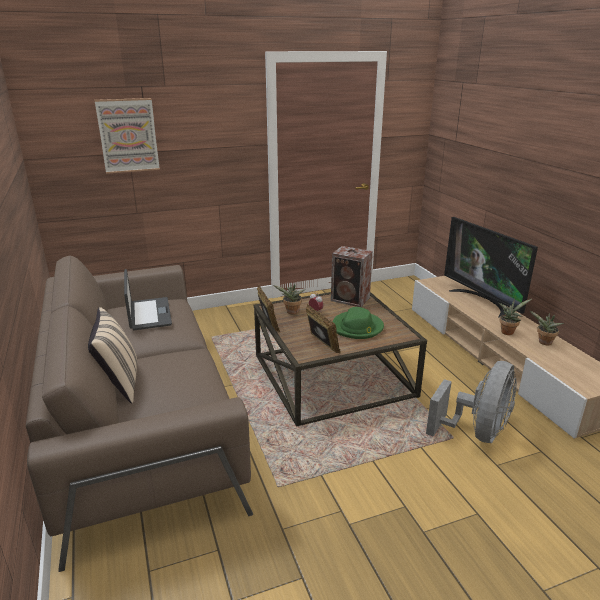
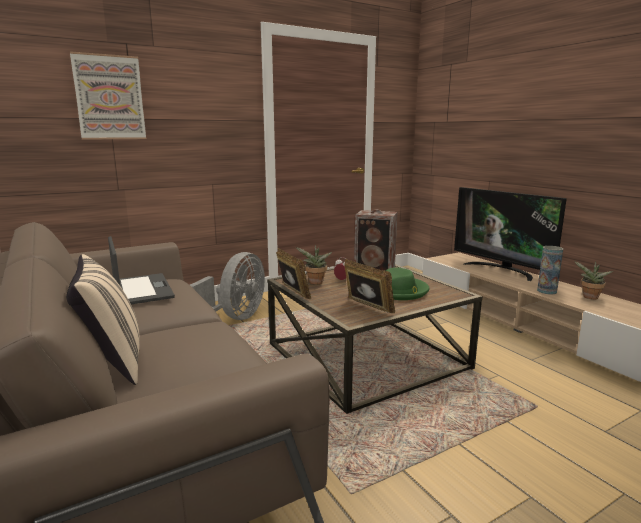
camera: 10 degrees left, 10 degrees down
(476, 432) = (559, 398): grey fan -> grey fan (236, 317)
(508, 331) = (546, 291): potted plant -> vase

